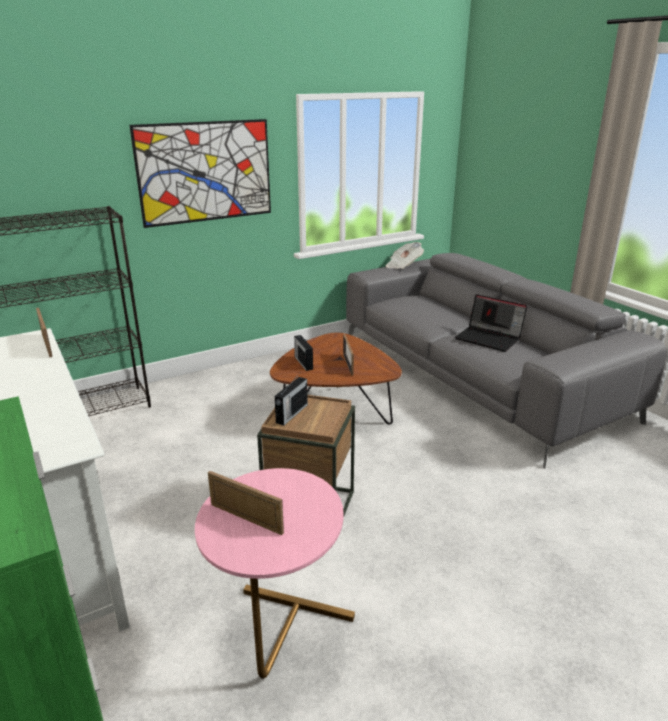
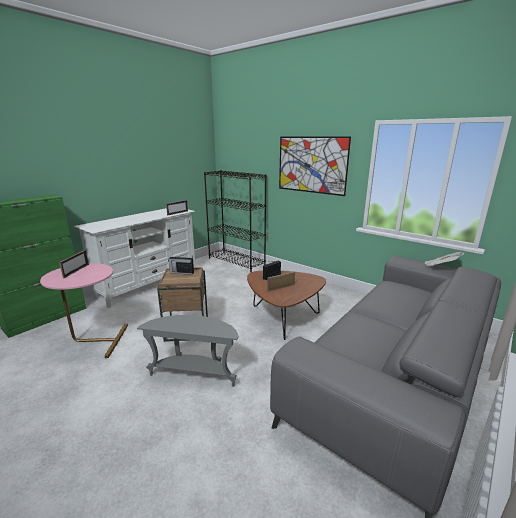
camera: 70 degrees right, 5 degrees down
(435, 512) = (195, 373): none -> grey side table
(489, 338) = (373, 331): laptop -> none

